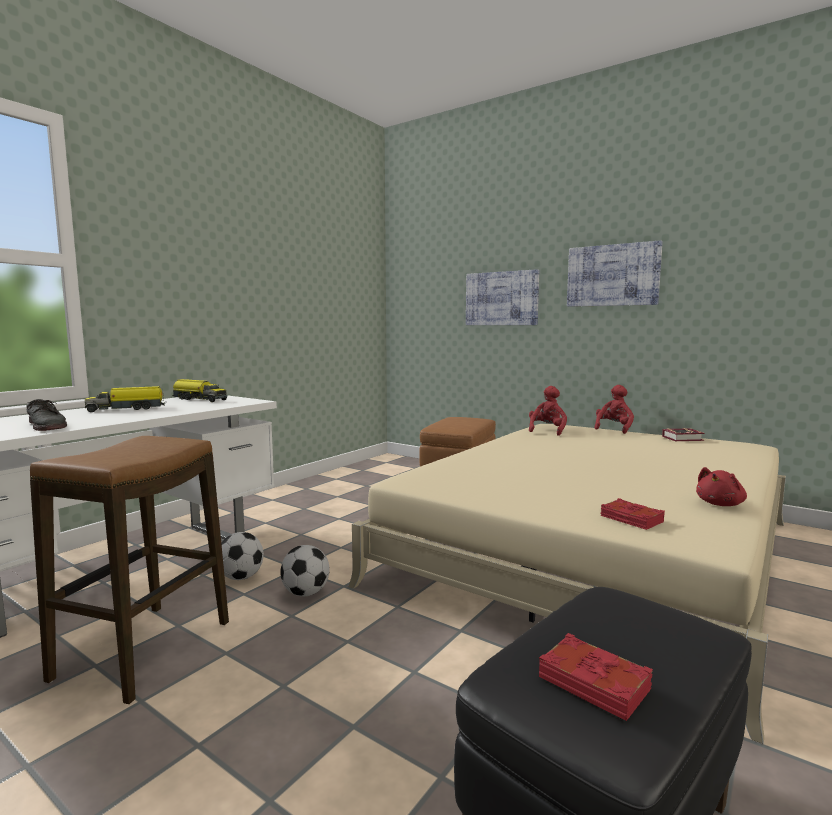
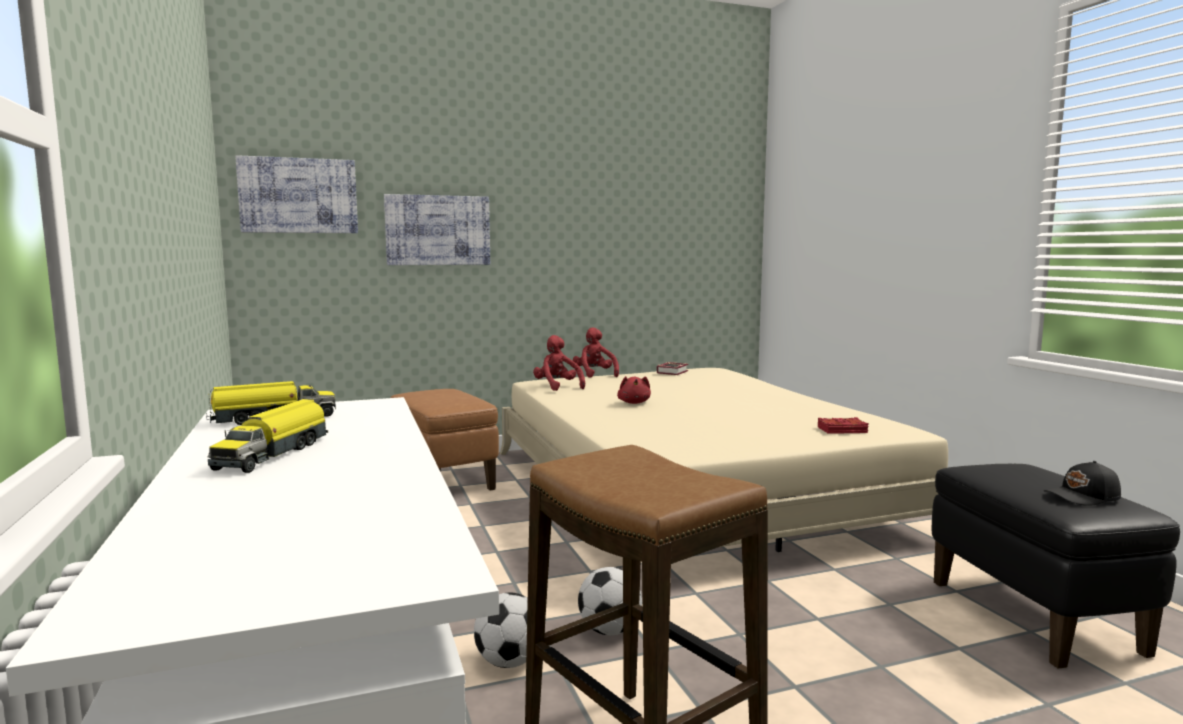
camera: 55 degrees left, 0 degrees up
(47, 426) = (359, 499): grey shoe -> none
(594, 682) = (1083, 497): red book -> black cap
(612, 275) = (571, 210): picture -> picture (298, 195)
(720, 504) = (832, 409): red plush toy -> red plush toy (634, 403)

